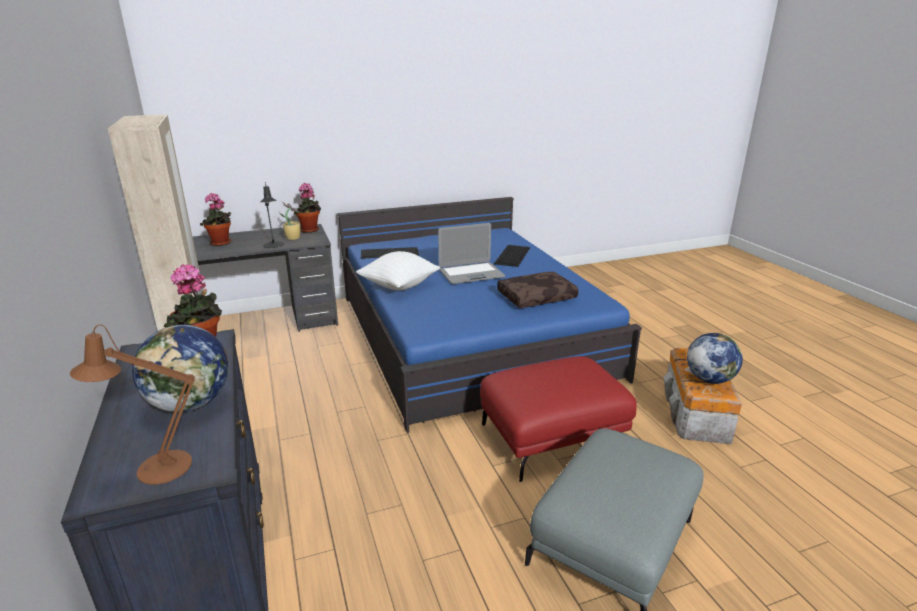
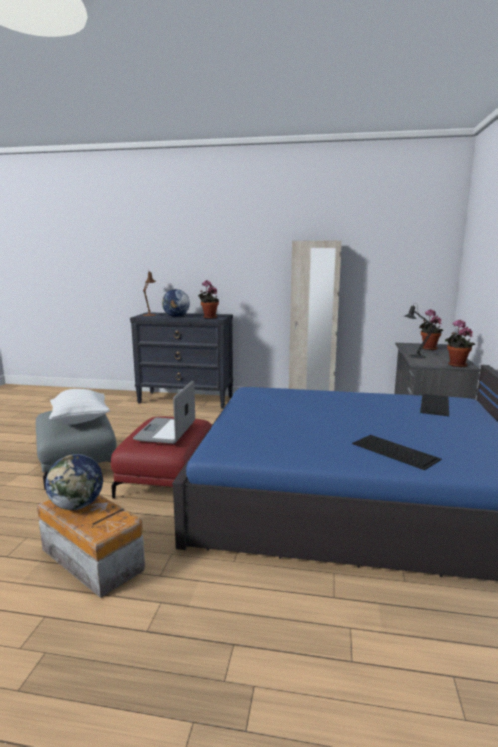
camera: 120 degrees right, 10 degrees down
(293, 238) = (434, 360): potted plant -> none
(399, 285) = (341, 395): white pillow -> white pillow (80, 420)
(471, 274) = (346, 419): laptop -> laptop (166, 431)
(536, 297) = (263, 430): brown pillow -> none

